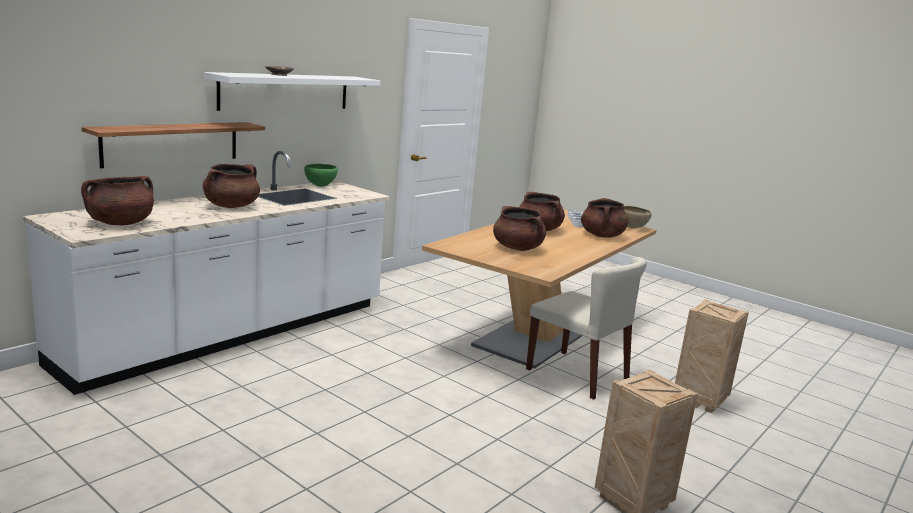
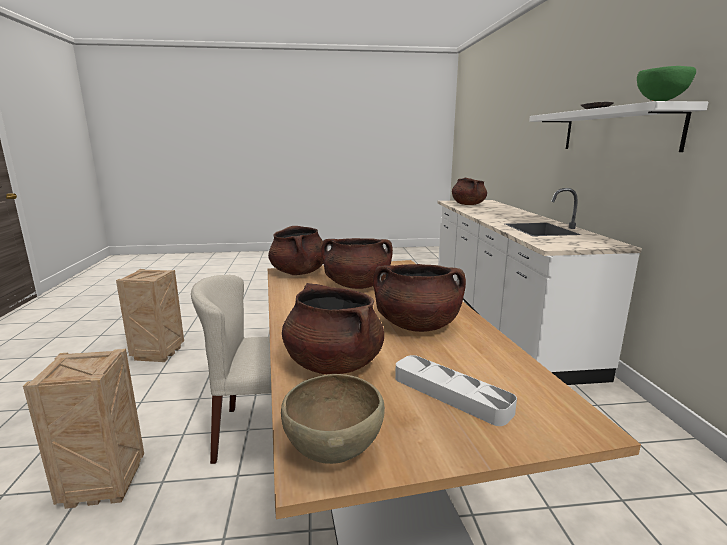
camera: 135 degrees right, 0 degrees up
(172, 143) = (542, 172): shelf -> none
(231, 206) = (503, 216): brown cooking pot -> brown cooking pot (299, 272)
(320, 186) = (596, 239): green bowl -> green bowl (660, 102)

